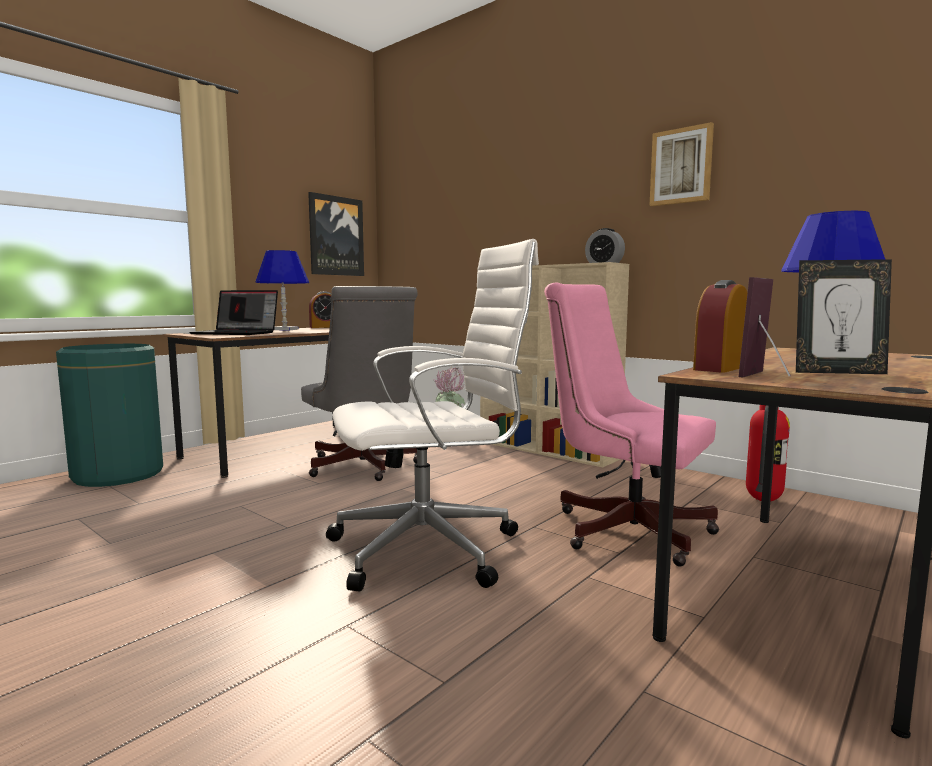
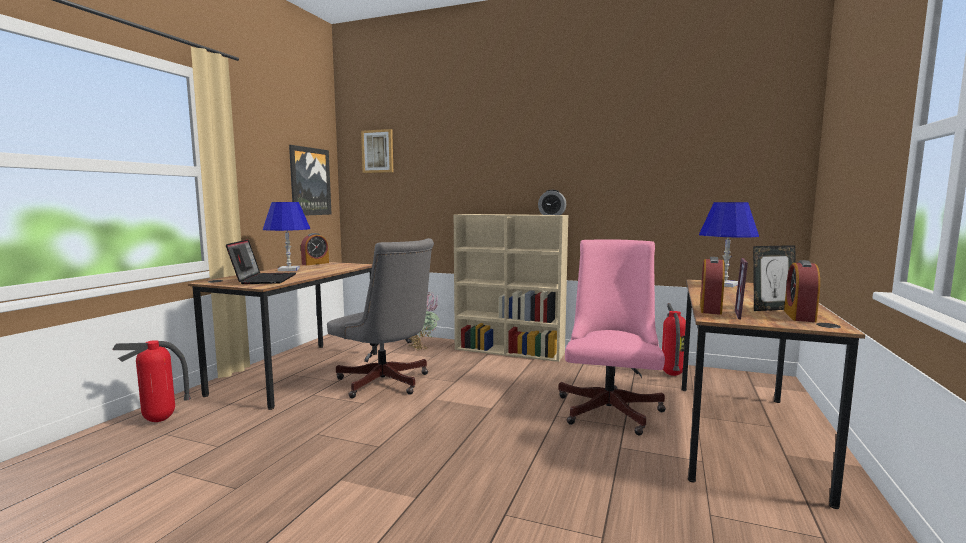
camera: 20 degrees left, 0 degrees up
(118, 474) = (159, 421): green trash can -> fire extinguisher
(237, 333) = (264, 279): laptop -> laptop turned 90 degrees counterclockwise
(431, 548) = (504, 444): white office chair -> none
(622, 528) = (610, 408): pink office chair -> pink office chair turned 90 degrees clockwise
(681, 166) = (603, 149): picture -> picture (378, 151)
(869, 379) = (799, 316): none -> alarm clock

